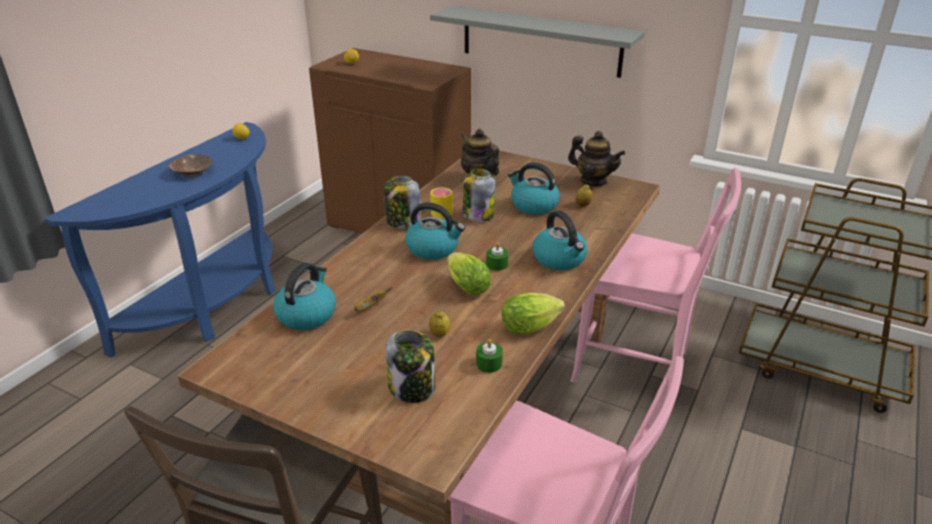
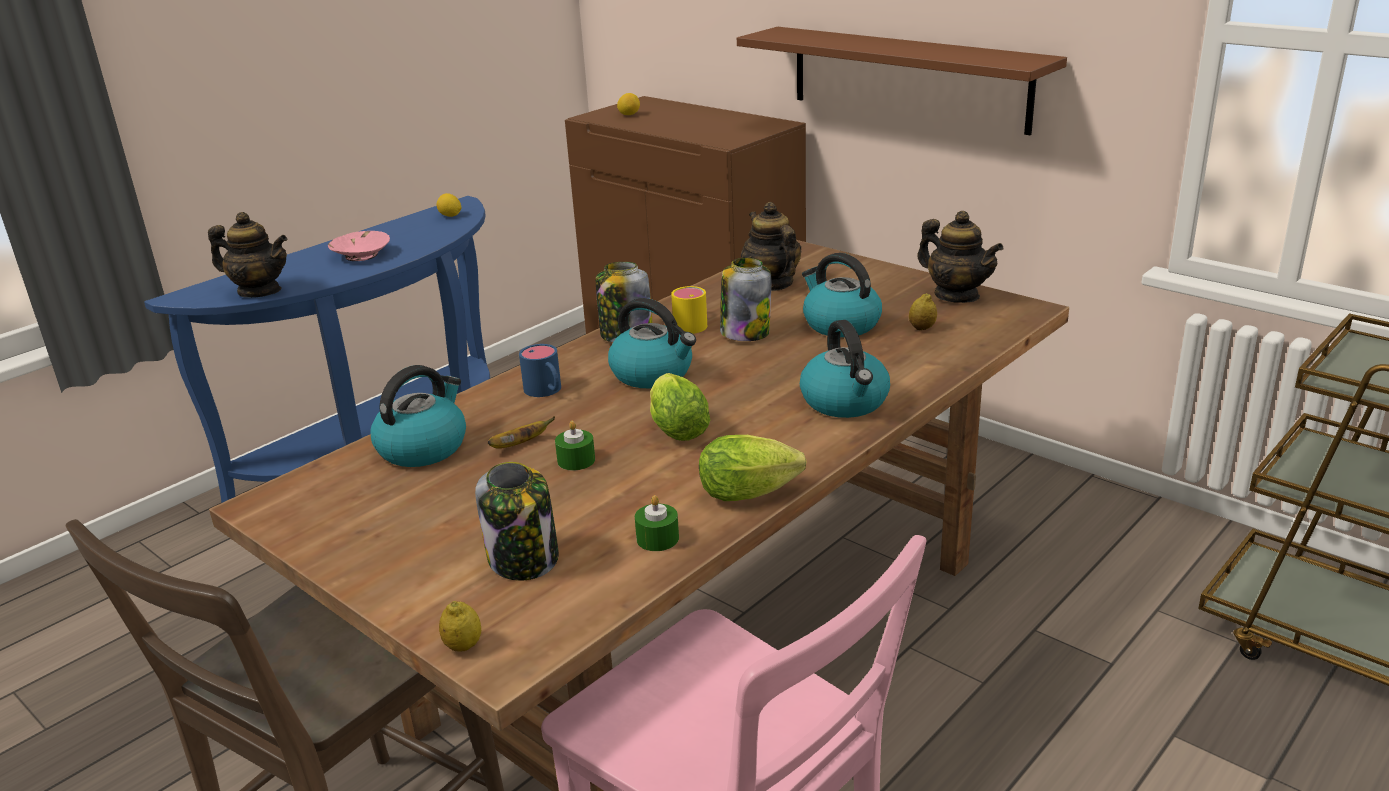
camera: 15 degrees right, 5 degrees down
(130, 205) = (259, 291): none -> teapot
(192, 172) = (361, 255): brown bowl -> pink bowl
(370, 267) = (546, 391): none -> blue mug
(439, 334) = (603, 490): lemon -> lemon (463, 646)
(497, 264) = (740, 402): green candle -> green candle (576, 460)
(540, 41) = (908, 78): grey shelf -> brown shelf
(637, 368) = (1013, 617): pink chair -> none

